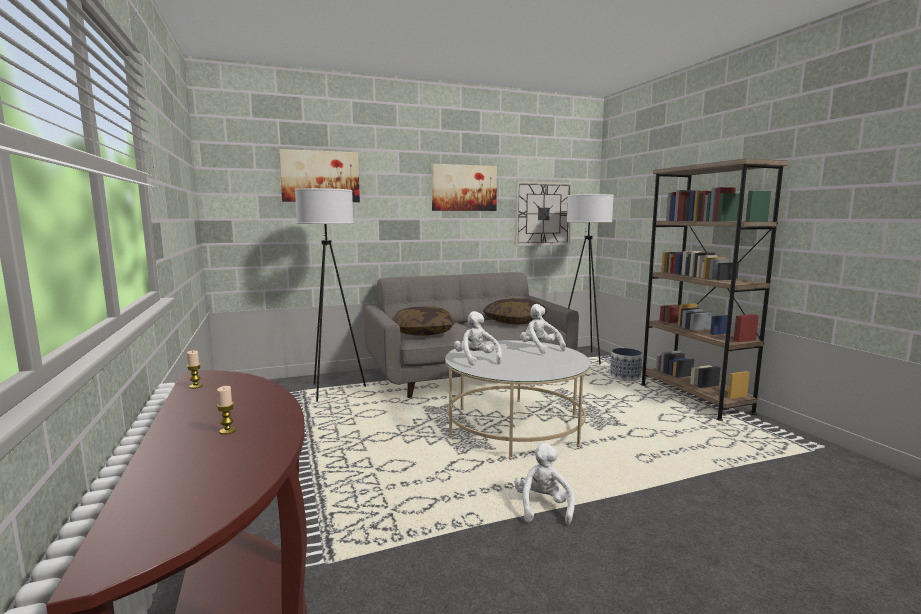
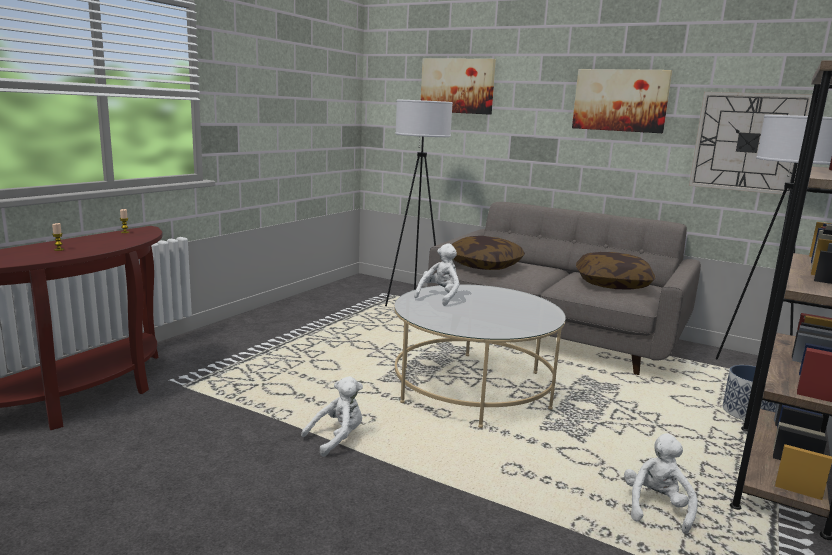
camera: 50 degrees right, 5 degrees up
(539, 348) = (530, 310): white plush toy -> white plush toy (656, 508)

